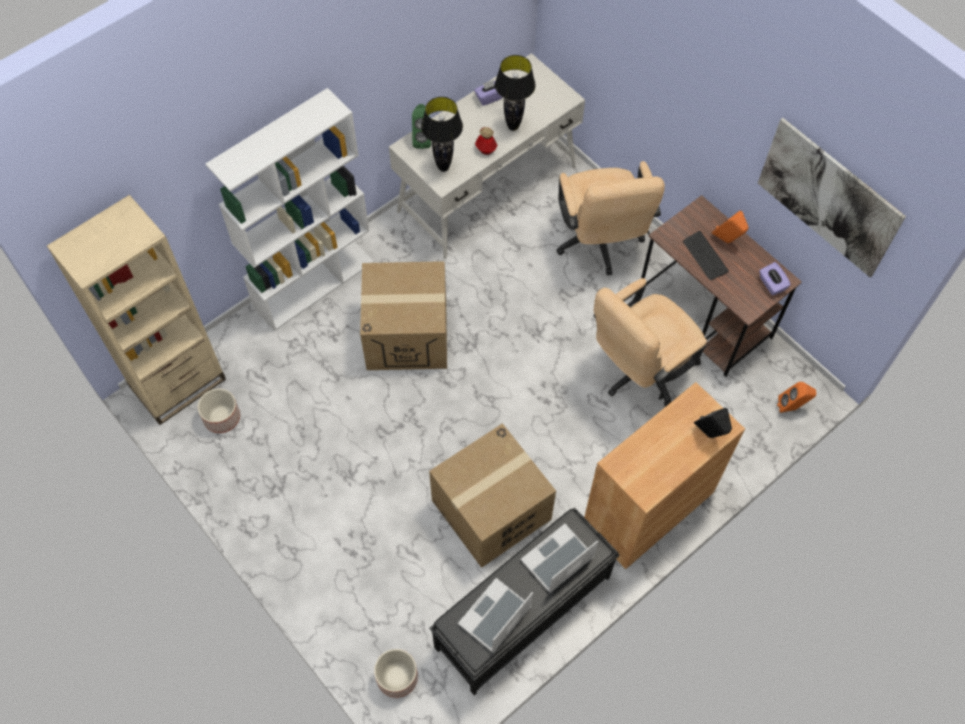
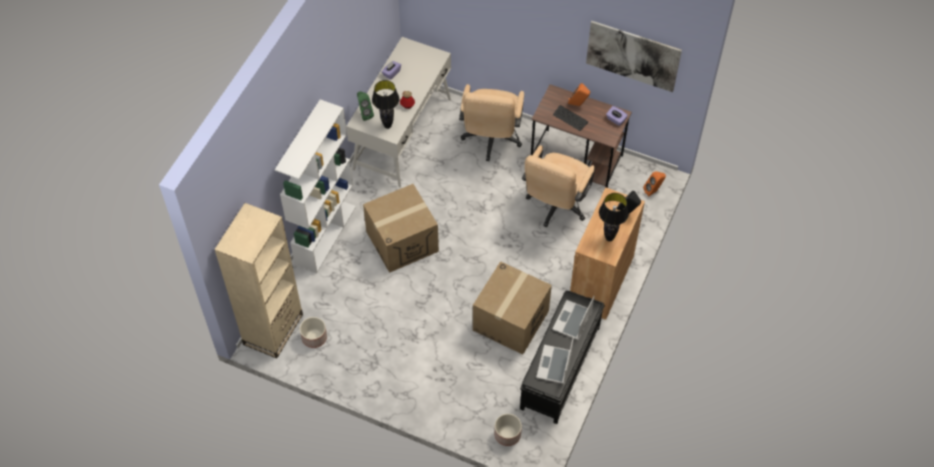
camera: 25 degrees left, 5 degrees down
(512, 127) = (416, 85): black table lamp -> black table lamp (609, 238)
(599, 243) = (491, 140): beige office chair -> beige office chair turned 45 degrees clockwise

